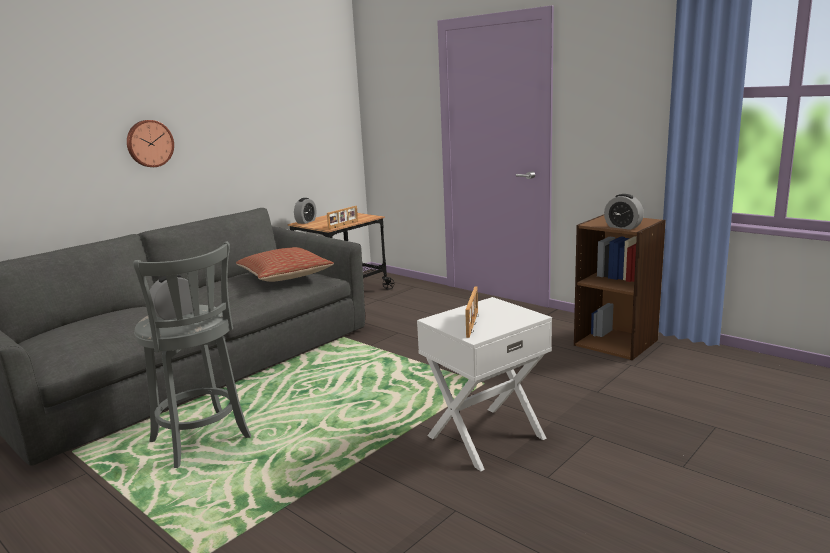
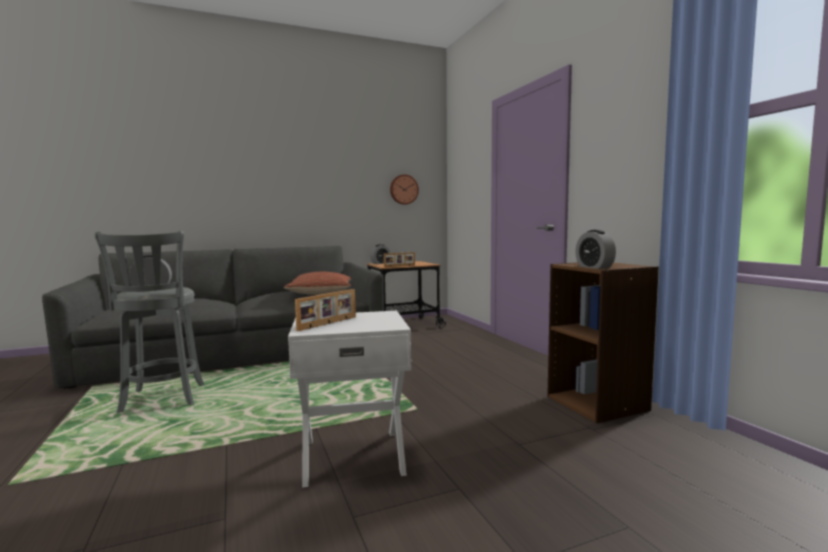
camera: 25 degrees right, 10 degrees down
(149, 143) = (260, 189): wall clock -> wall clock (403, 189)

